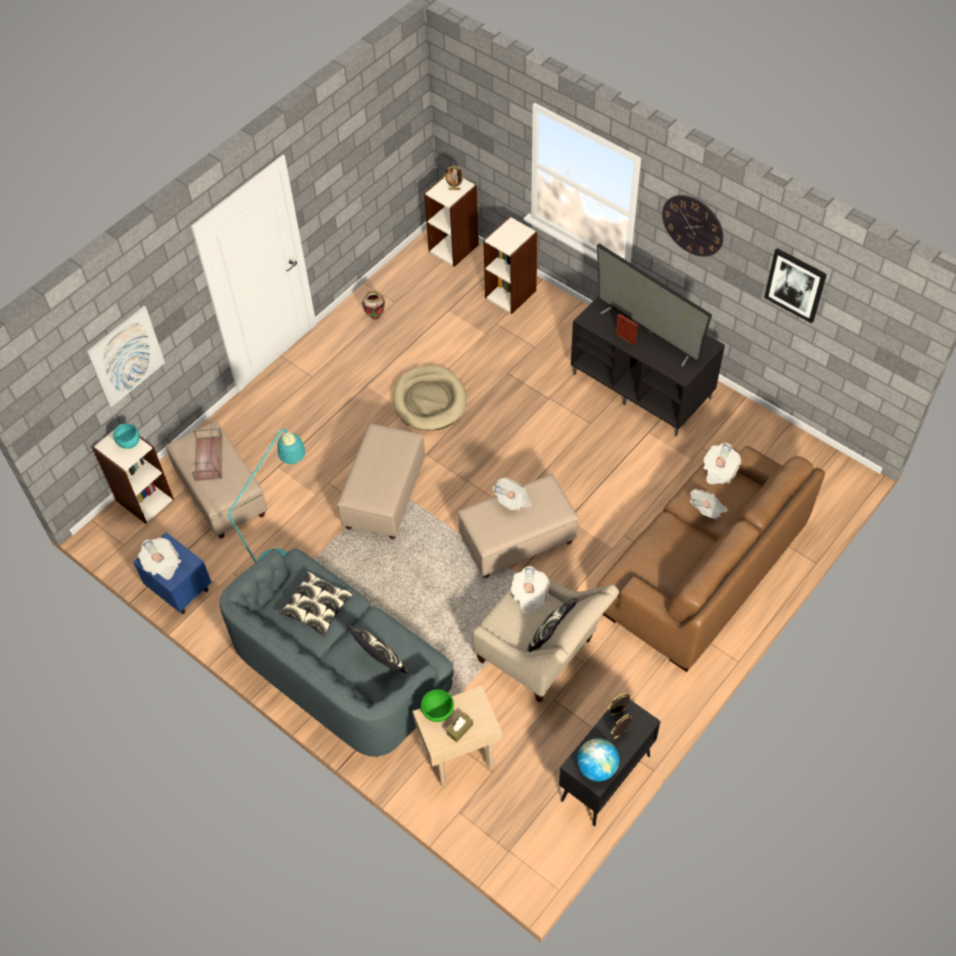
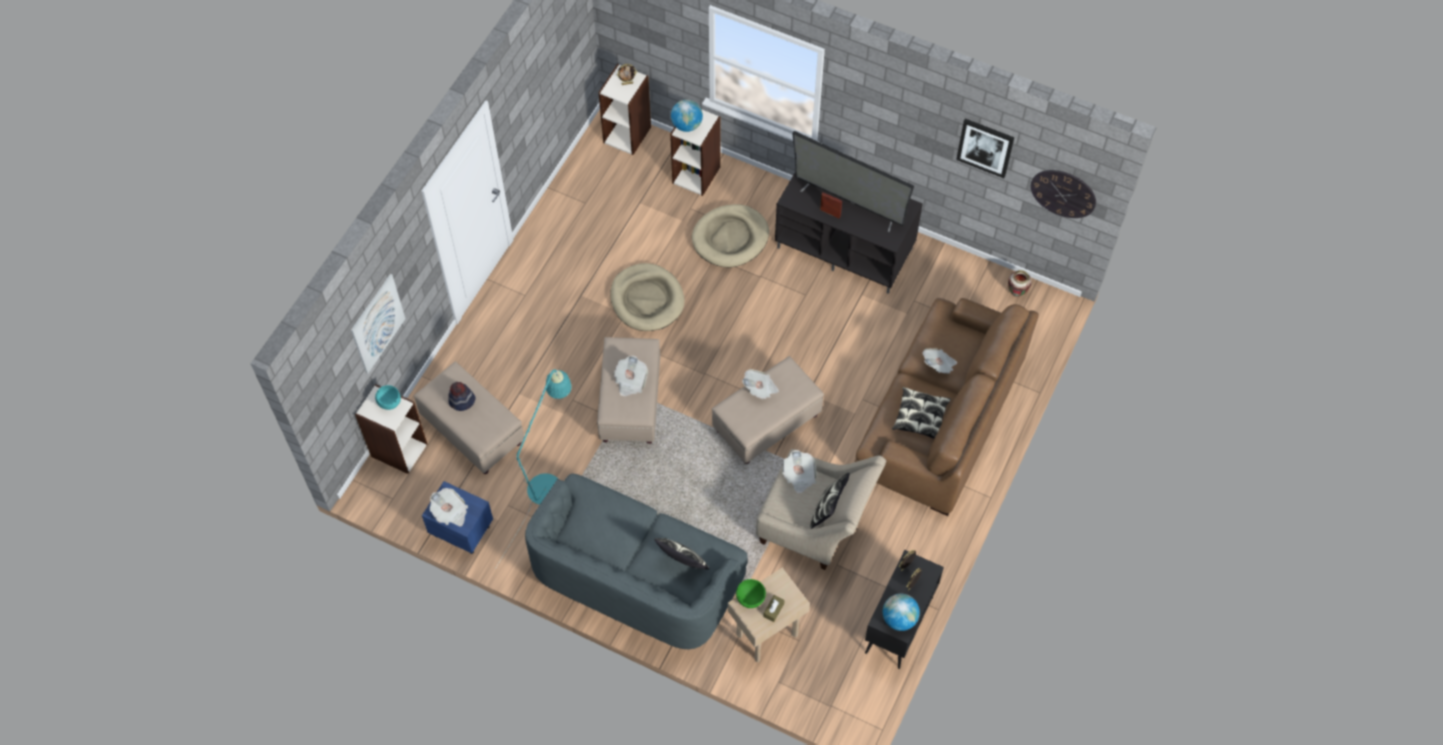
camera: 15 degrees left, 5 degrees up
(209, 458) = (462, 401): brown tray -> hat
(317, 607) = (610, 525): pillow -> pillow (920, 417)
(375, 317) = (569, 221): vase -> vase (1016, 293)
(502, 234) = (687, 125): none -> globe
(528, 357) = (730, 238): none -> beige dog bed
(693, 225) = (880, 103): wall clock -> wall clock (1063, 193)
(719, 470) = (941, 326): newspaper -> newspaper (630, 381)

